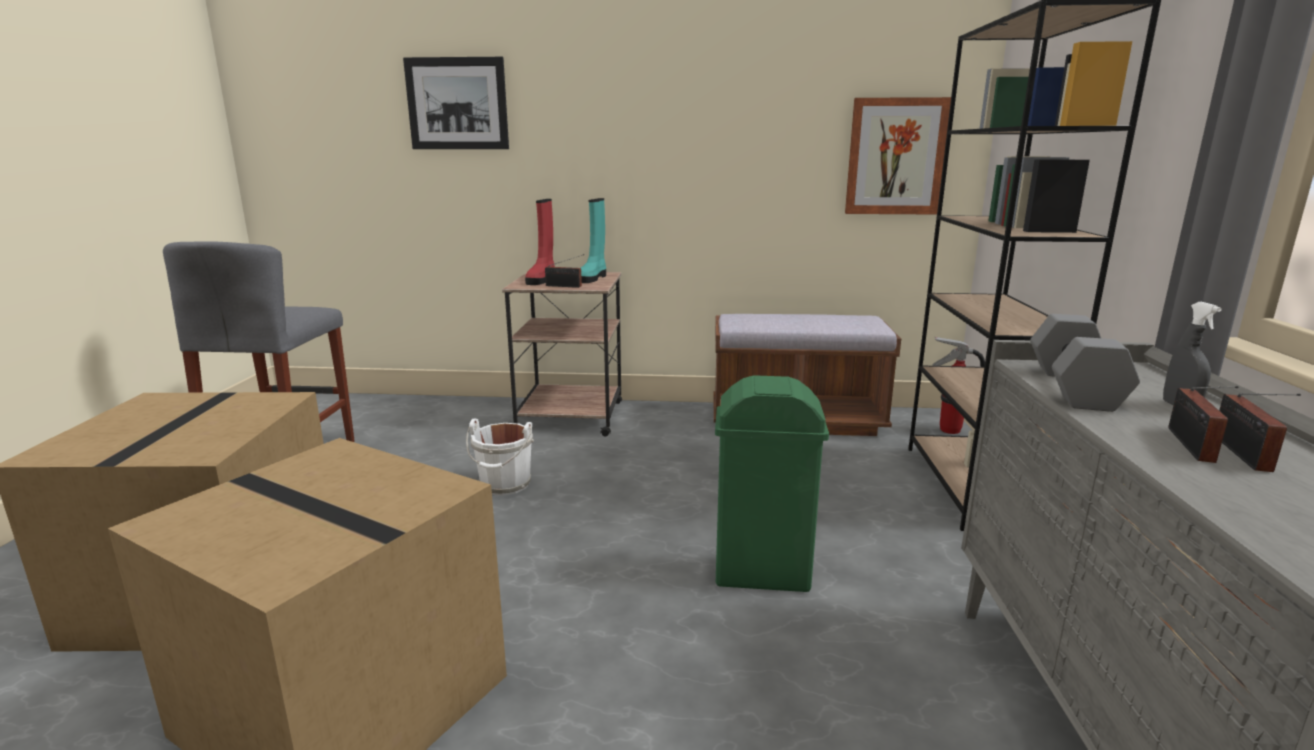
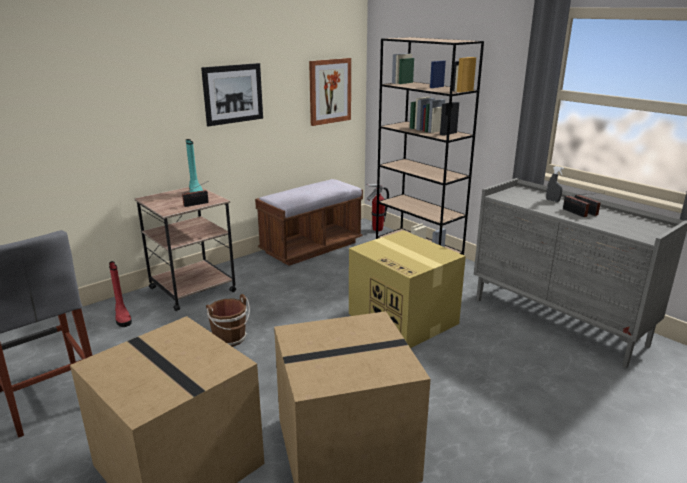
camera: 45 degrees left, 5 degrees up
(457, 104) = (63, 82): picture -> picture (233, 94)
(504, 485) = (230, 339): white bucket -> brown bucket
(541, 280) = (168, 203): red boot -> red boot (122, 317)
(763, 574) = (404, 319): green trash can -> cardboard box
(1076, 388) = (523, 201): grey dumbbell -> none

